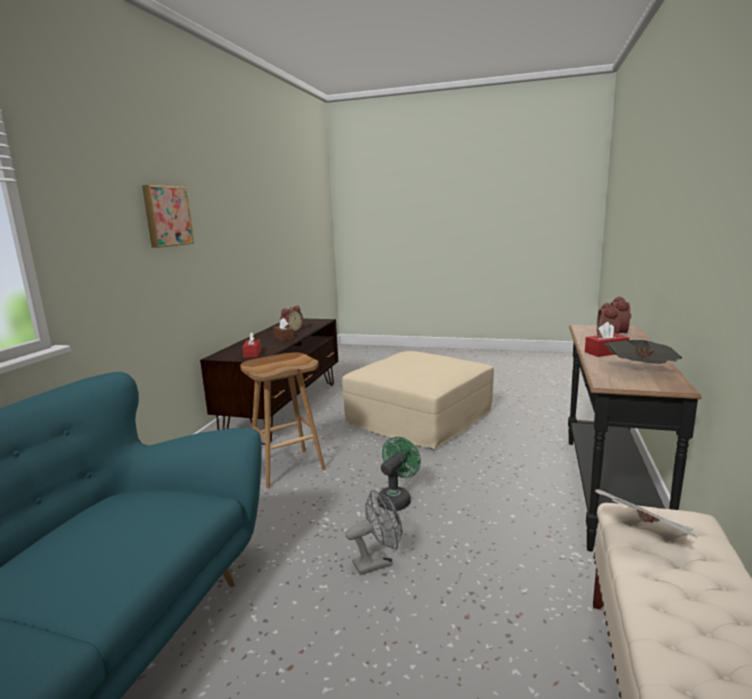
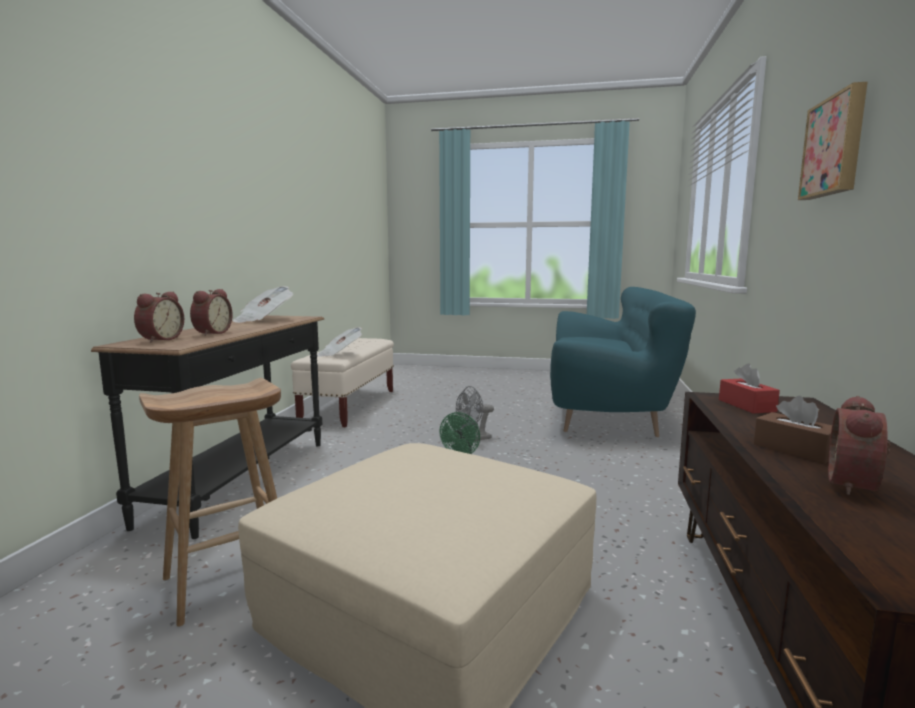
camera: 175 degrees right, 5 degrees down
(287, 467) = (611, 501): brown stool -> brown stool (228, 582)
(606, 352) = (250, 327): red tissue box -> none

